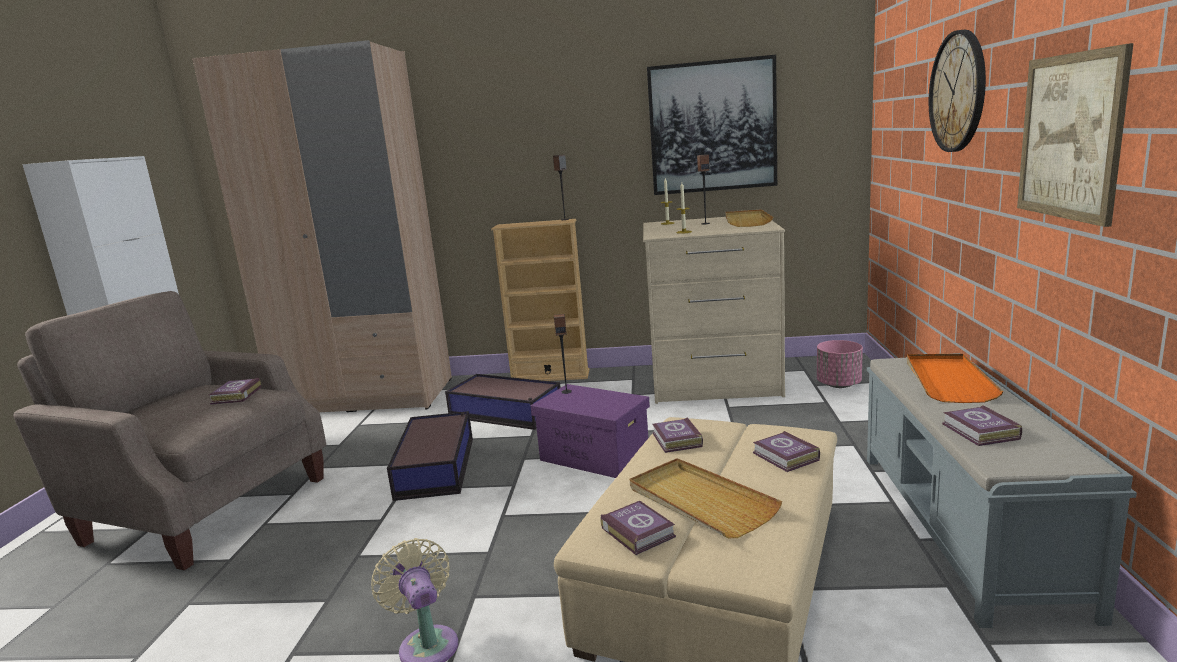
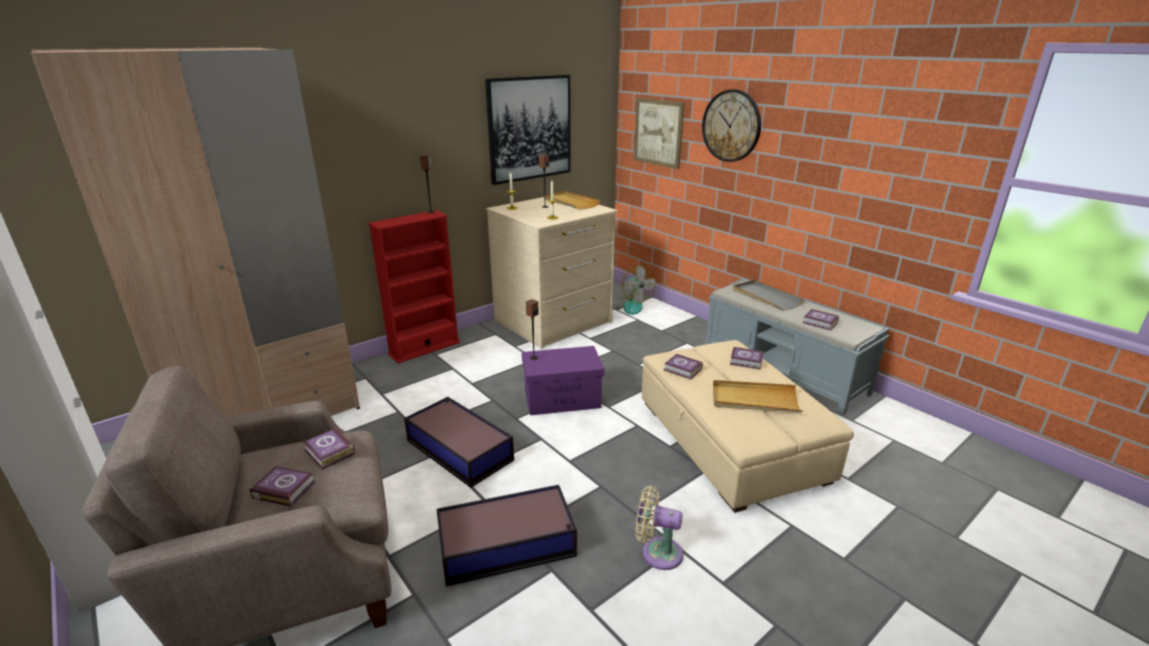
camera: 45 degrees left, 10 degrees up
(506, 413) = (441, 389): storage box -> storage box (508, 545)
(550, 376) = (424, 348): beige bookcase -> red bookcase
(638, 531) = (757, 427): book -> book (283, 489)
(839, 384) = (629, 306): pink planter -> fan
(947, 381) = (766, 297): orange tray -> grey tray
(1070, 136) = (838, 169): picture -> picture (658, 132)

